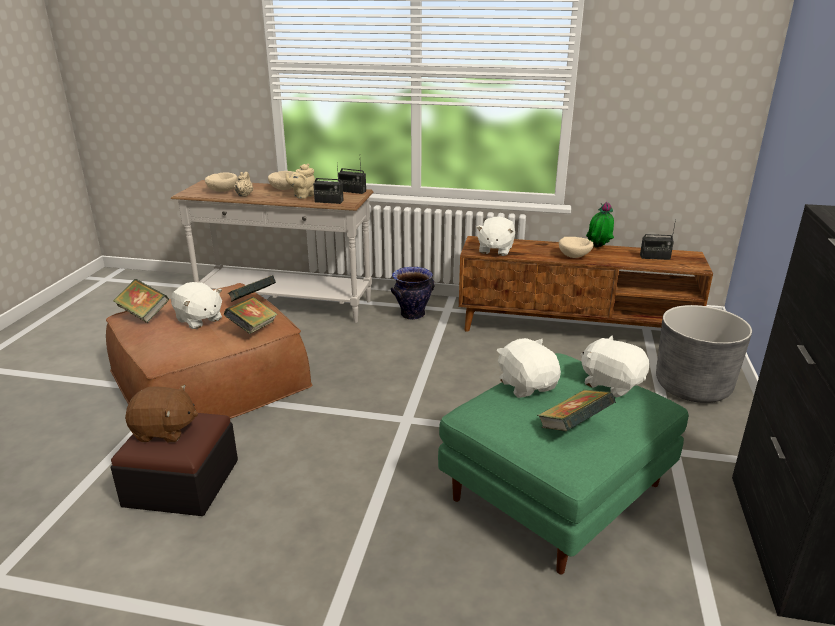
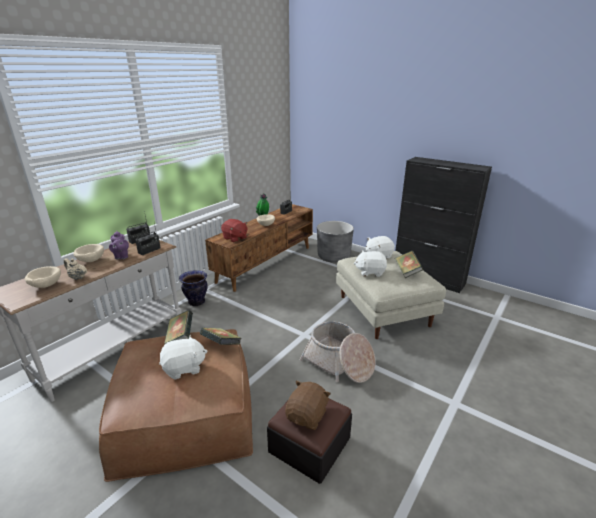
camera: 65 degrees left, 0 degrees up
(143, 314) = (137, 400): book -> none
(302, 196) = (121, 257): beige teapot -> purple teapot
(358, 470) = (339, 363): none -> basket
(495, 250) = (235, 238): white plush toy -> red plush toy
(556, 494) = (384, 311): green ottoman -> beige ottoman

